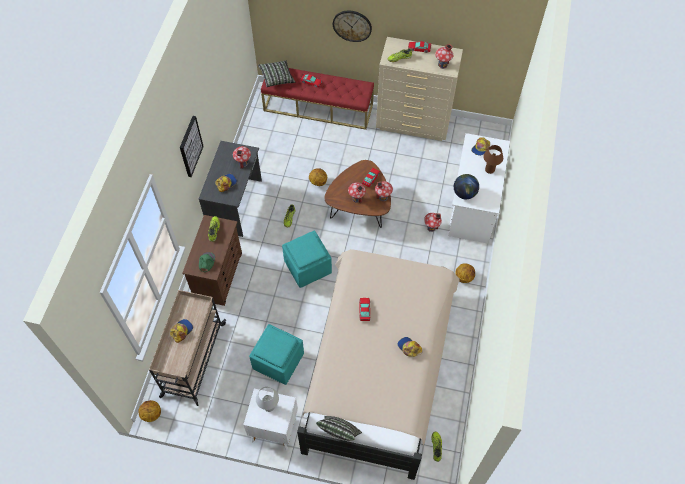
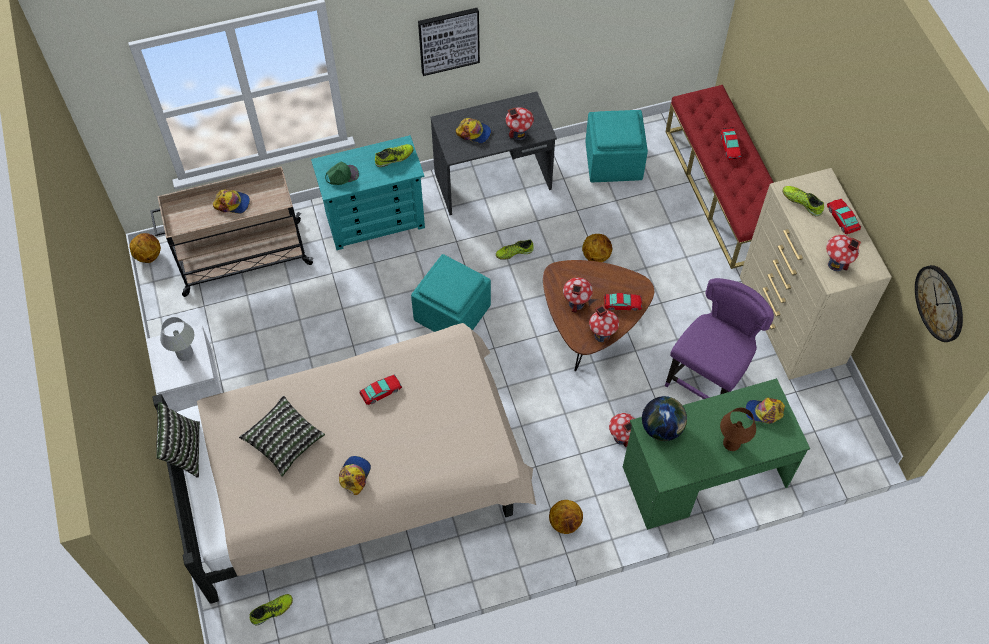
camera: 60 degrees right, 0 degrees up
(218, 275) = (375, 220): brown dresser -> turquoise dresser
(277, 78) = (704, 104): pillow -> pillow (284, 441)
(278, 360) = (294, 351): turquoise ottoman -> turquoise ottoman (614, 161)
(352, 25) = (809, 113): wall clock -> wall clock (940, 303)
(422, 173) = (708, 379): none -> purple chair
(473, 204) = (704, 477): white desk -> green desk

